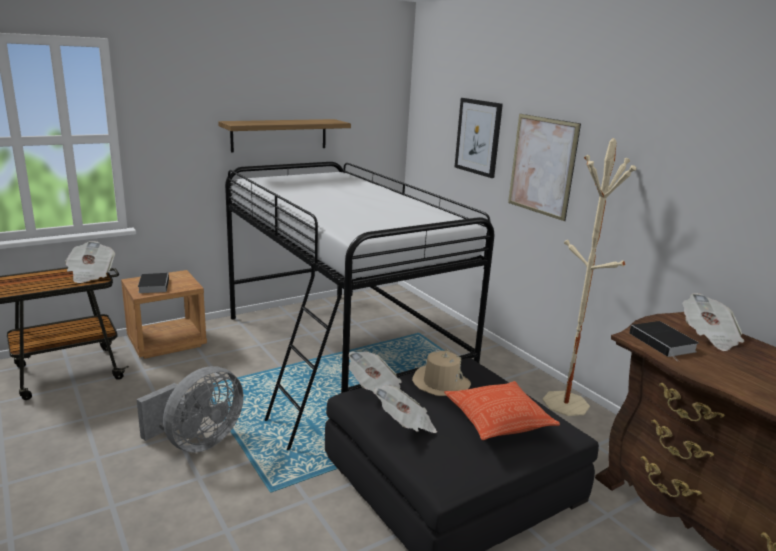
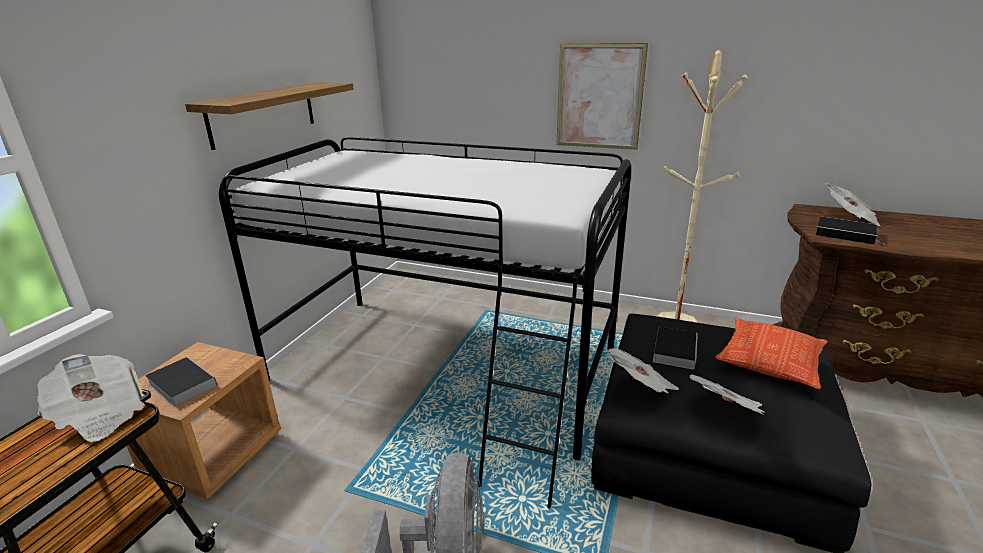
camera: 35 degrees left, 5 degrees up
(440, 383) = (674, 350): beige hat -> book
(478, 137) = (500, 79): picture -> none

